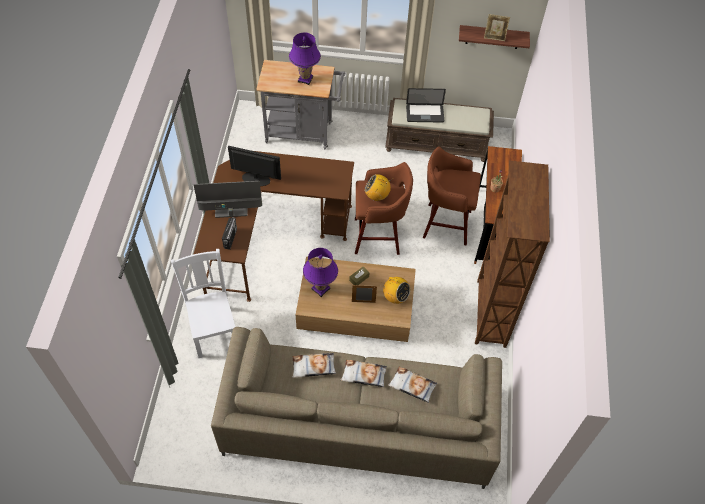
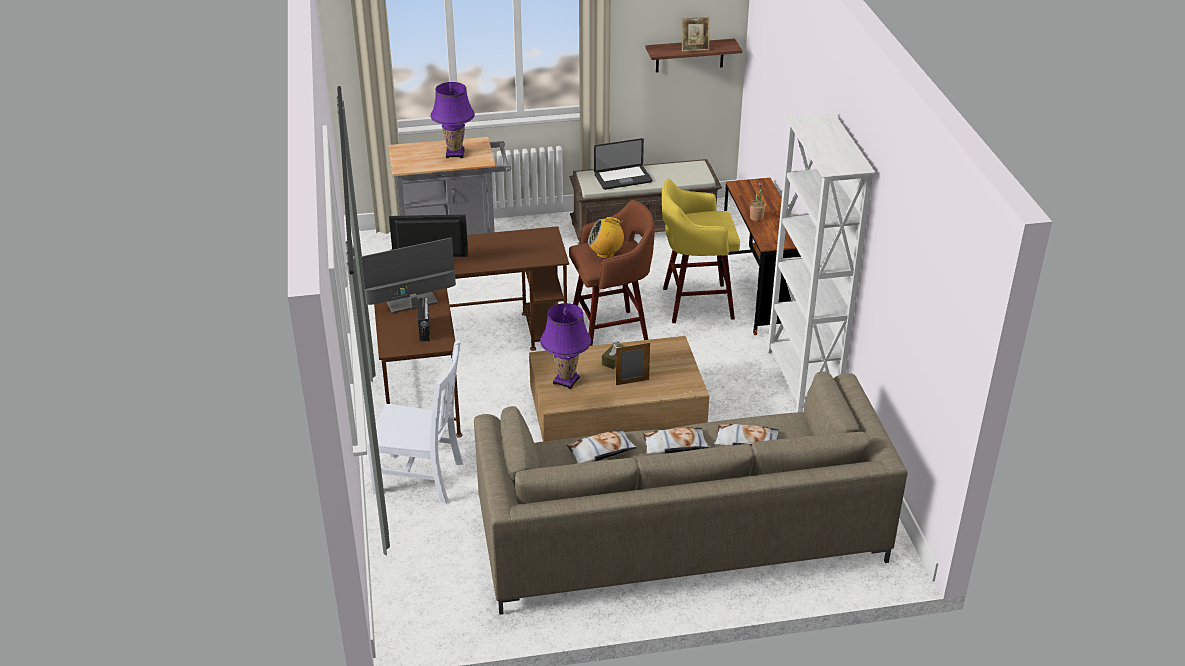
camera: 15 degrees left, 20 degrees down
(214, 329) = (422, 478): white chair -> white chair turned 135 degrees clockwise
(395, 297) = (673, 369): radio -> none
(445, 223) = (695, 303): brown stool -> yellow stool
(490, 313) = (802, 381): brown bookcase -> white bookcase

